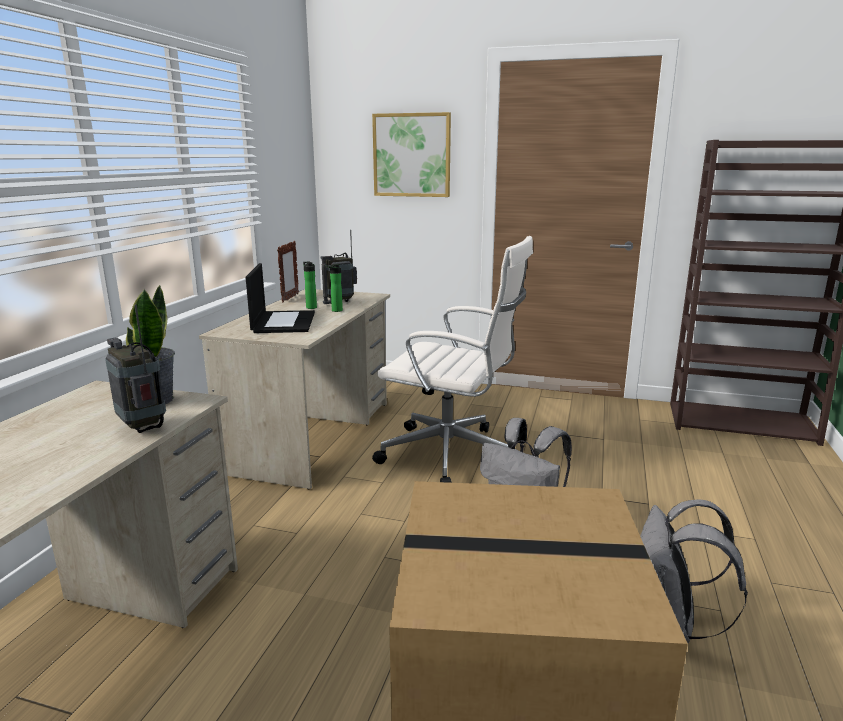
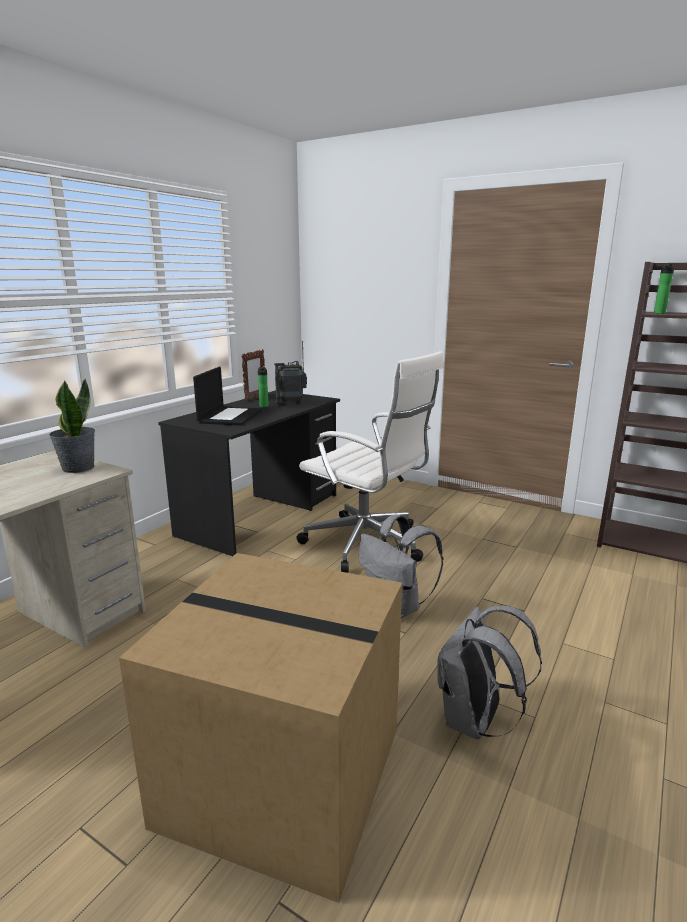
camera: 15 degrees right, 0 degrees up
(143, 427) = (53, 486): radio -> none
(313, 436) = (261, 514): beige desk -> black desk
(335, 311) = (280, 410): bottle -> bottle (658, 313)
(412, 155) = (377, 277): picture -> none

